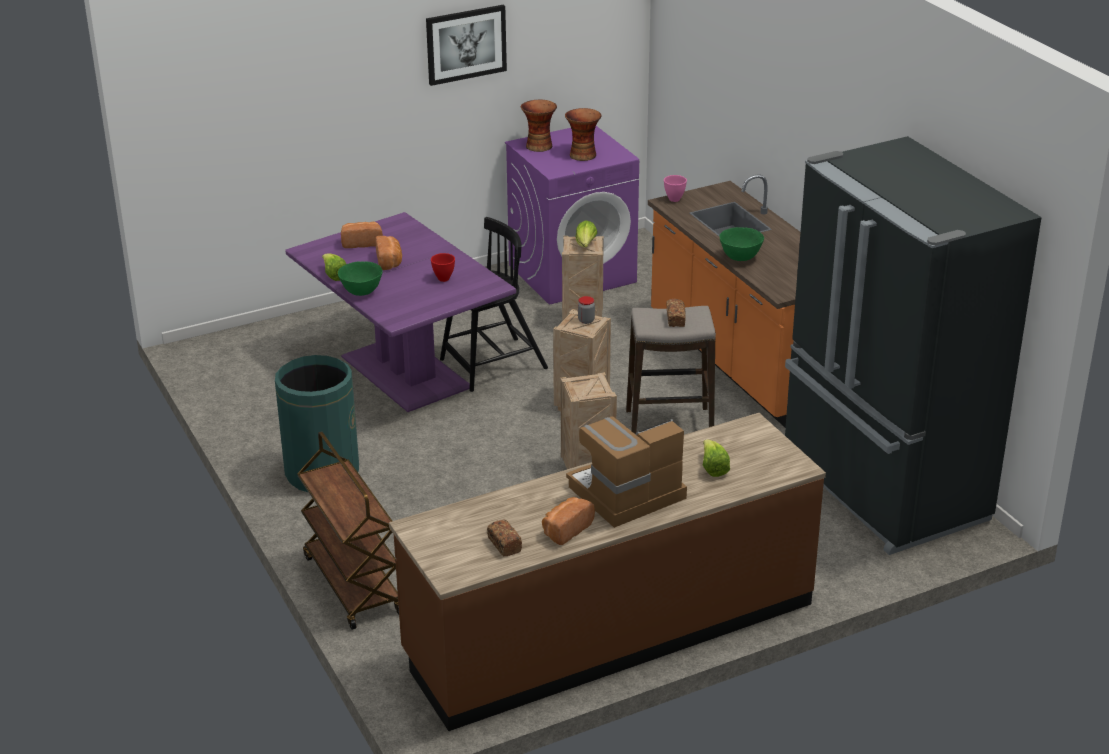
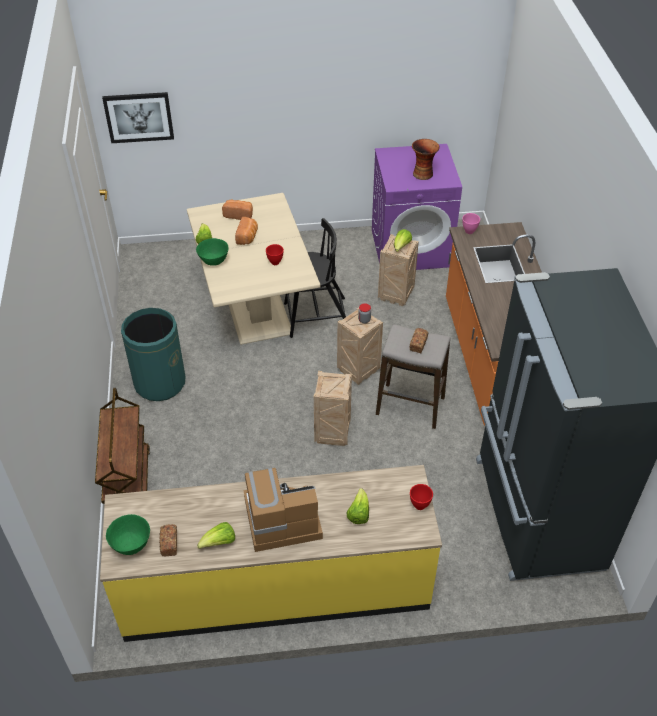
camera: 20 degrees right, 15 degrees up
(404, 372) = (255, 308): purple dining table -> beige dining table
(466, 44) = (349, 76): picture -> picture (139, 117)
(539, 146) = (396, 158): vase -> none
(565, 530) = (219, 543): bread -> lettuce
(609, 630) = (275, 586): brown counter -> yellow counter
(740, 258) = (487, 303): green bowl -> green bowl (132, 544)
(779, 446) = (420, 506): none -> red bowl

